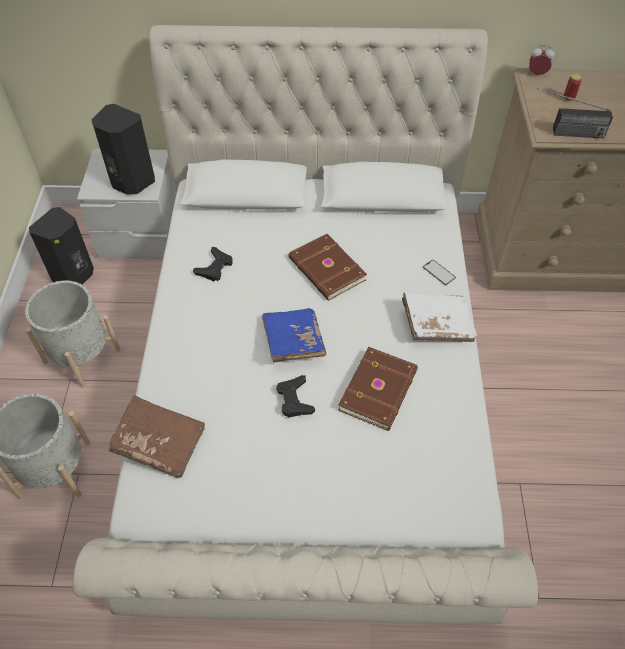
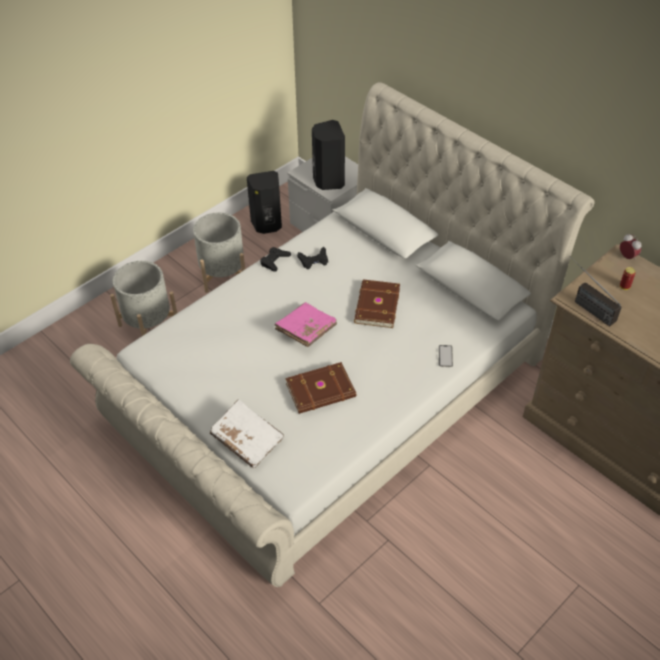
camera: 45 degrees right, 5 degrees down
(159, 443) = (180, 329): brown book -> none
(293, 342) = (306, 331): blue book -> pink book
(294, 399) = (269, 360): black game controller -> black game controller (274, 261)
(437, 325) = (403, 383): white book -> white book (247, 440)

